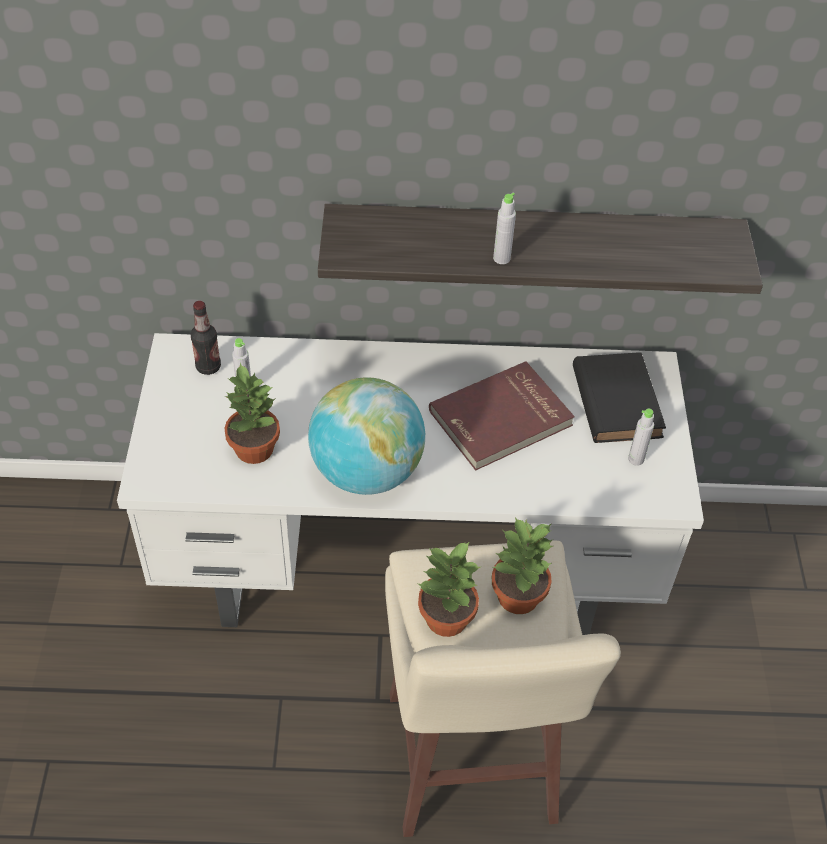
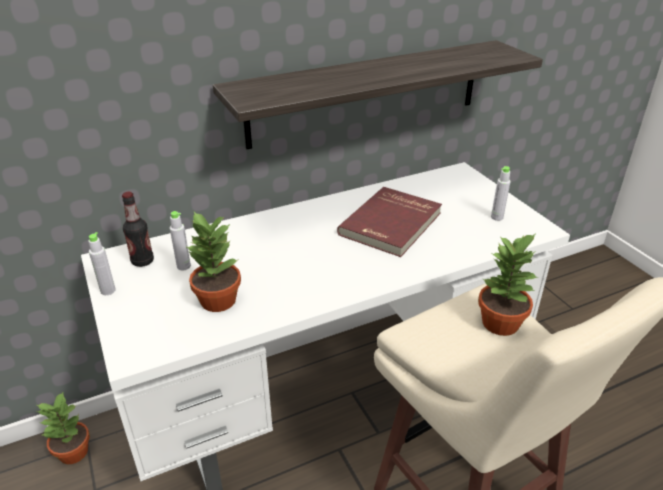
camera: 25 degrees left, 15 degrees down
(367, 472) = (322, 284): globe -> none
(445, 618) = (463, 359): potted plant -> potted plant (72, 453)
(501, 258) = (370, 80): grey bottle -> grey bottle (108, 290)
(615, 400) = (453, 193): black book -> none

